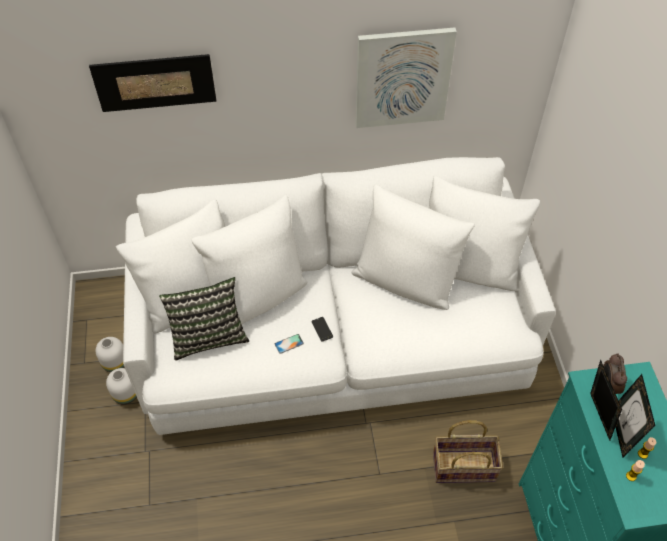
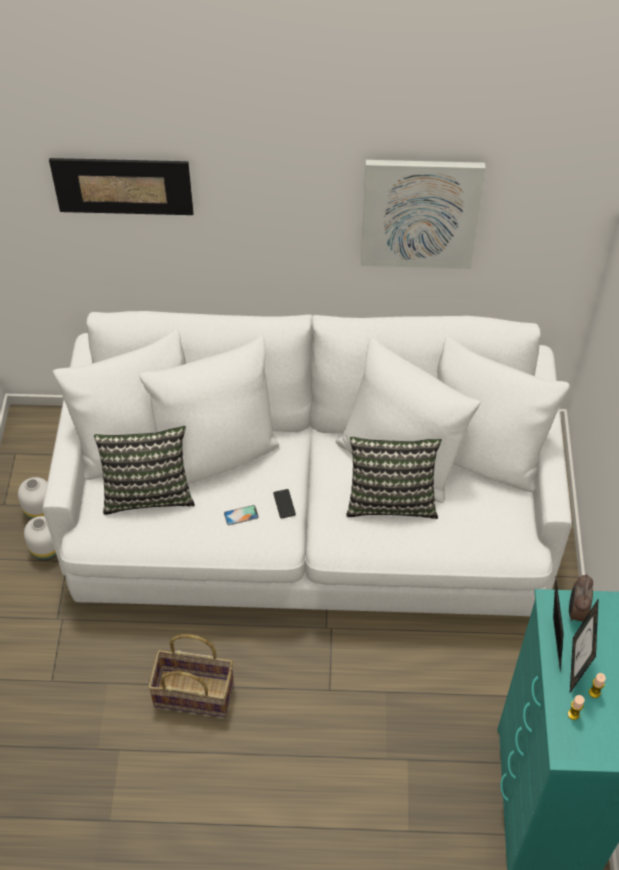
camera: 10 degrees right, 0 degrees up
(407, 313) = (391, 499): none -> pillow
(464, 466) = (435, 697): basket -> basket (194, 692)

